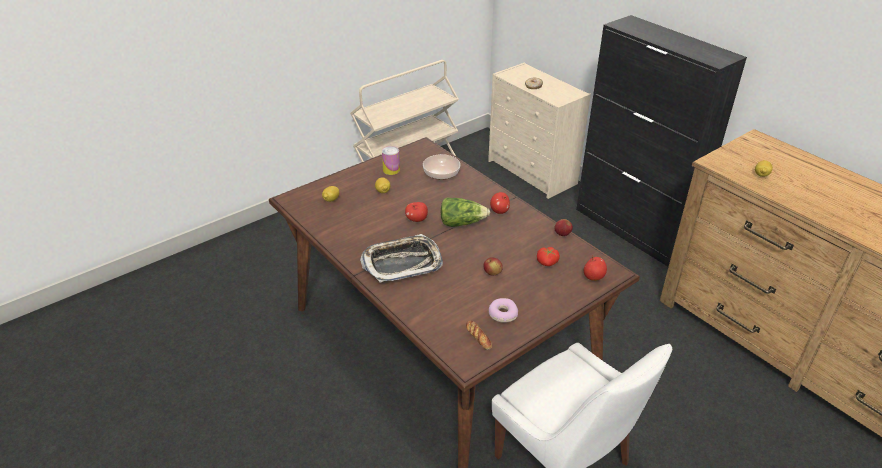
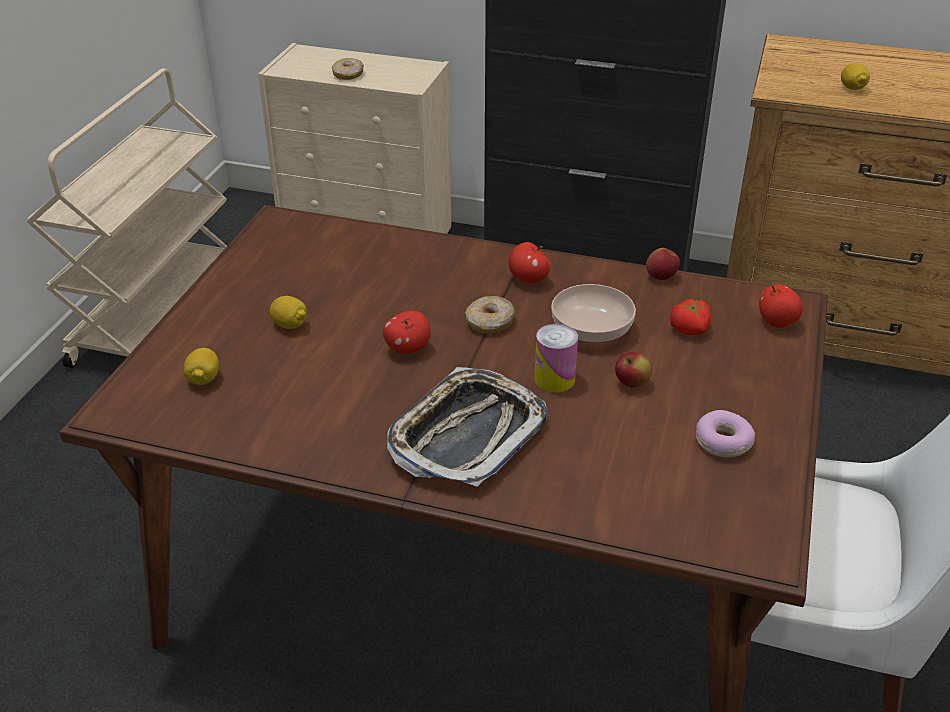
camera: 35 degrees left, 0 degrees up
(391, 170) = (264, 282): can -> can (554, 379)
(442, 174) = (364, 255): bowl -> bowl (592, 327)
(462, 222) = (490, 322): lettuce -> donut
(478, 337) = (731, 498): bread -> none

